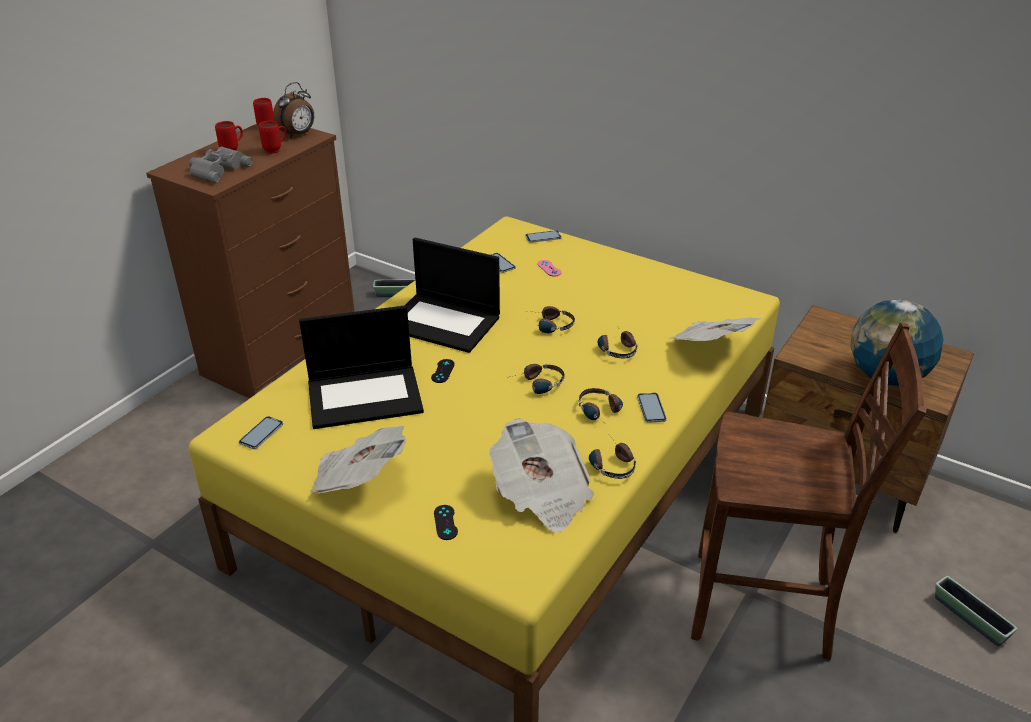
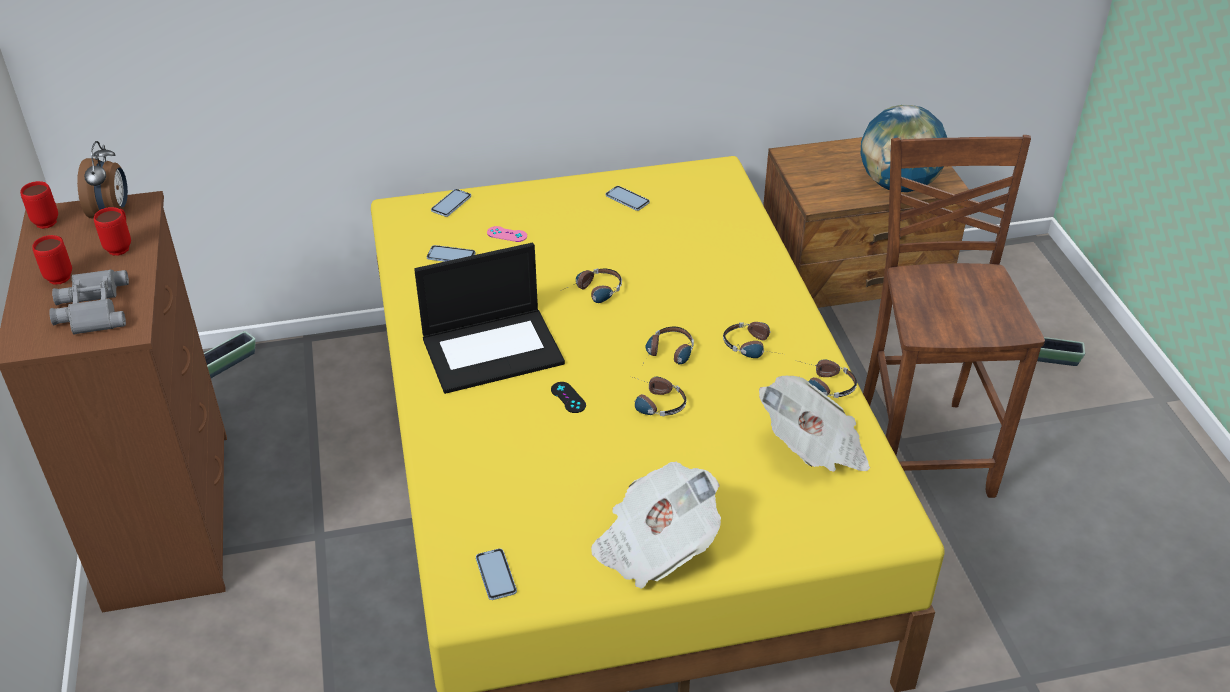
camera: 45 degrees left, 5 degrees up
(366, 396) = (535, 469): laptop -> none
(445, 522) = (779, 526): black game controller -> none
(615, 348) = (680, 280): headphones -> headphones (652, 402)
(651, 408) = (784, 317): phone -> phone (627, 199)
(710, 347) = (751, 233): newspaper -> none
(764, 608) = (922, 447): brown chair -> brown chair turned 60 degrees counterclockwise

